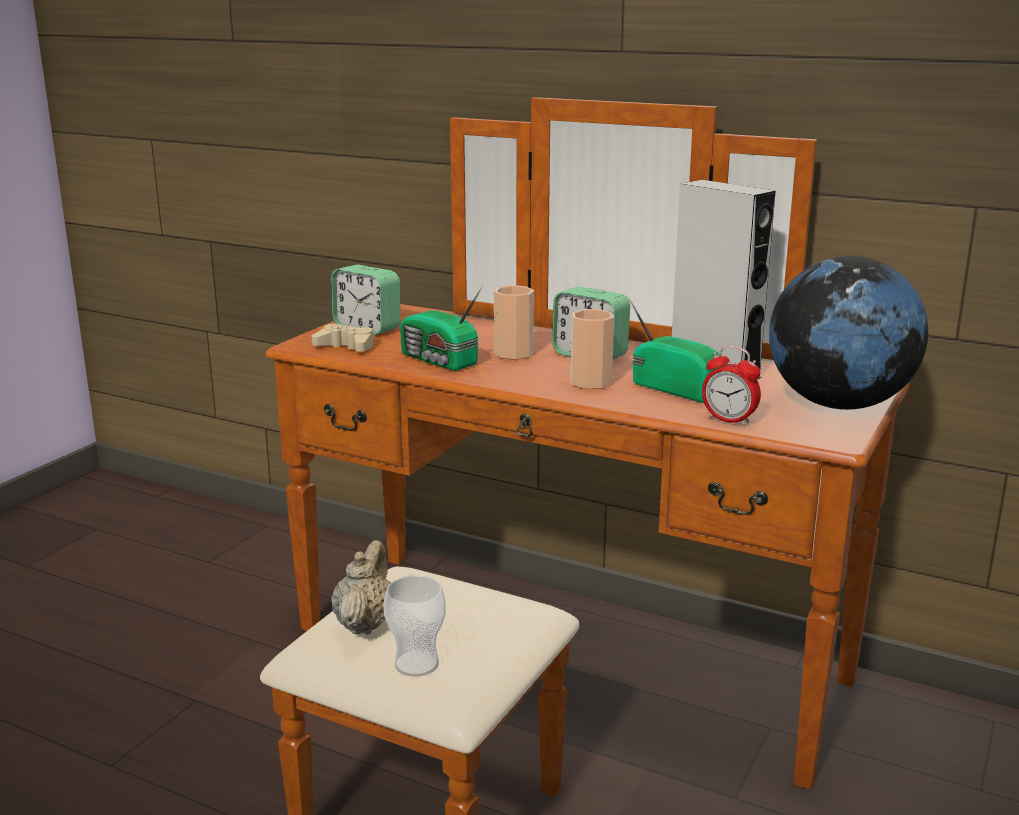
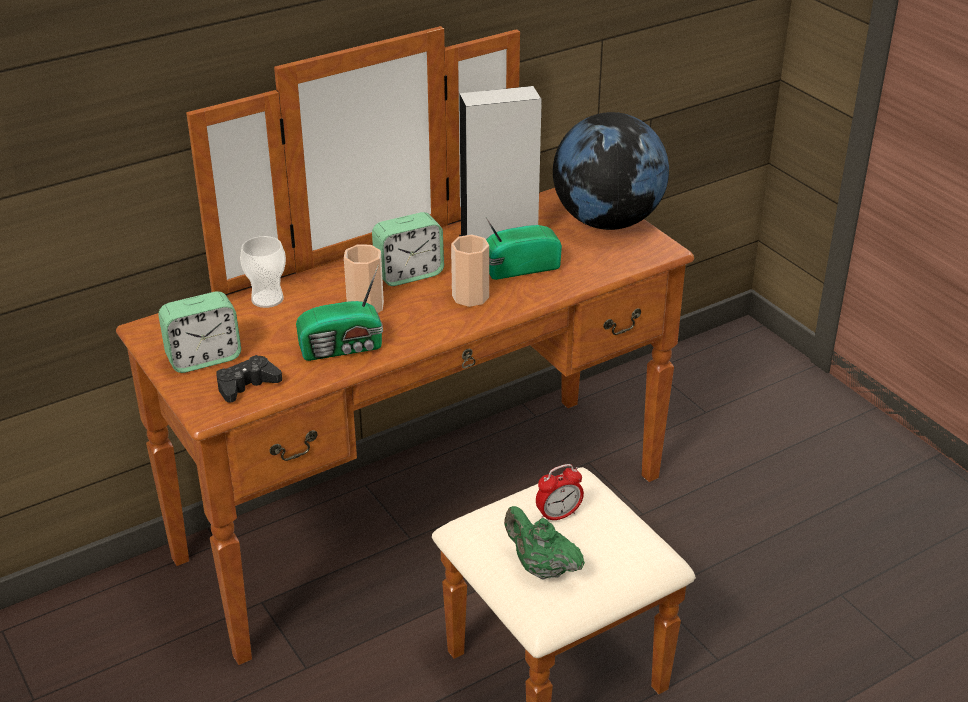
camera: 60 degrees left, 15 degrees up
(346, 346) = (247, 385): beige game controller -> black game controller
(365, 623) = (541, 568): beige teapot -> green teapot
(416, 664) = (615, 559): cup -> cup (267, 299)
(729, 420) = (597, 272): alarm clock -> alarm clock (558, 515)

